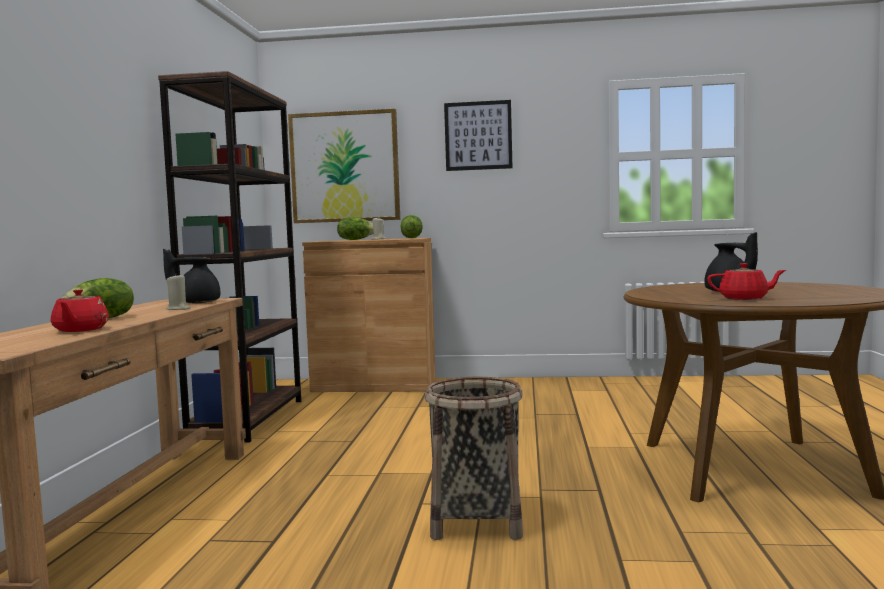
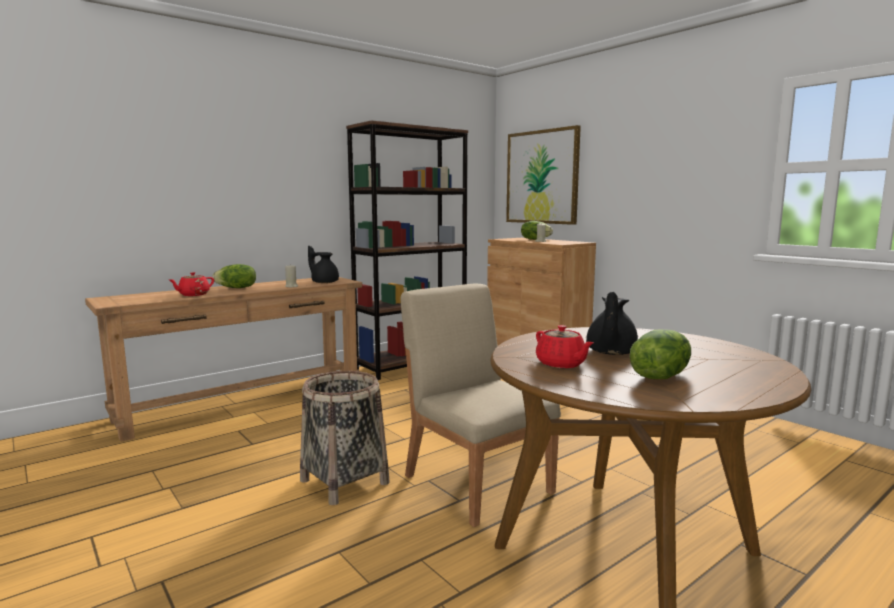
camera: 45 degrees right, 5 degrees up
(411, 238) = (570, 242): lettuce -> lettuce (660, 376)
(478, 135) = (643, 147): picture -> none
(578, 475) = (477, 483): none -> beige chair

